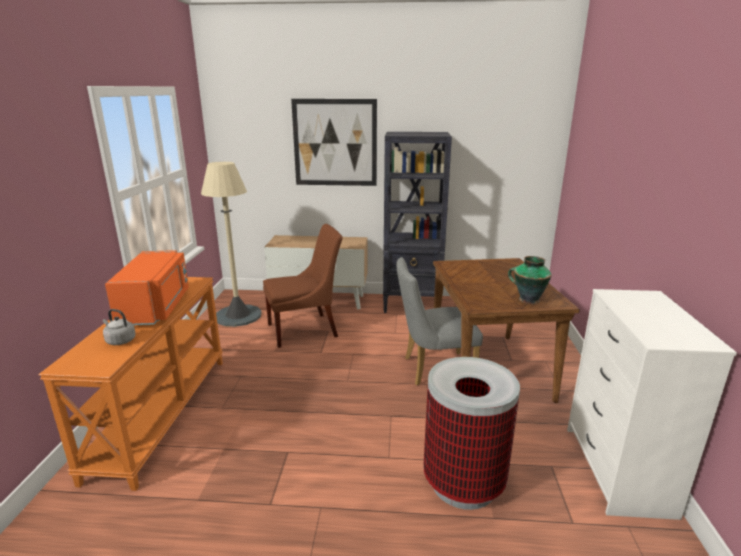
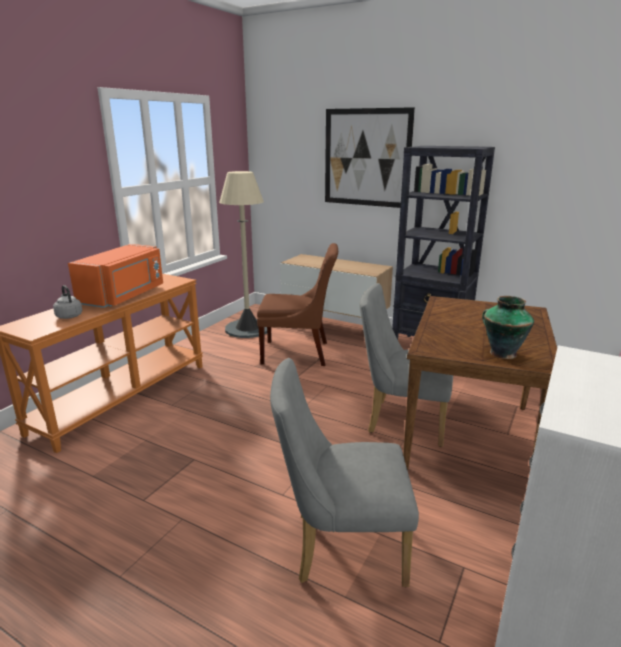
camera: 25 degrees right, 0 degrees up
(463, 483) = (340, 547): trash can -> grey chair

